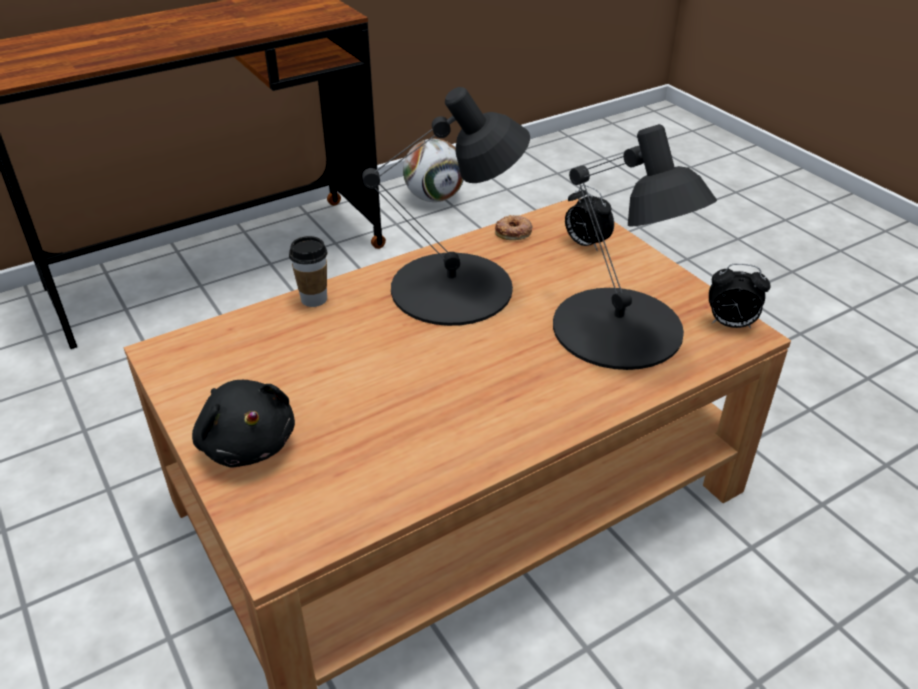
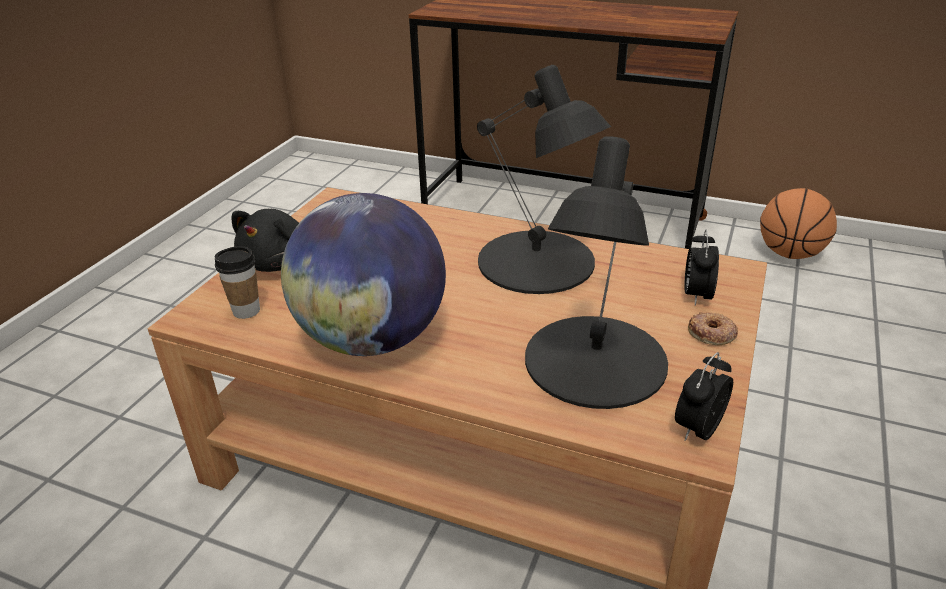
camera: 55 degrees right, 5 degrees down
(314, 299) = (448, 218): cup -> cup (246, 311)
(434, 198) = (790, 254): football -> basketball
(466, 432) = (372, 339): none -> globe
(514, 232) = (655, 255): donut -> donut (711, 333)
(730, 324) = (698, 428): alarm clock -> alarm clock turned 60 degrees clockwise

